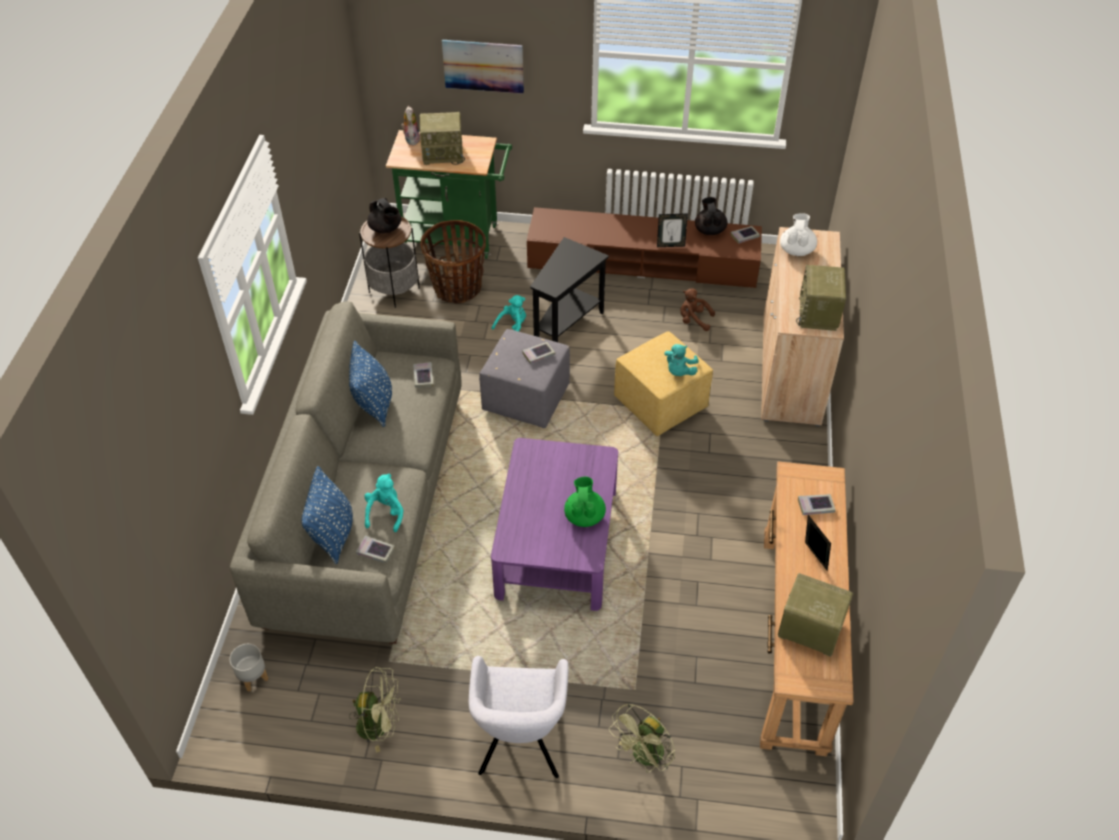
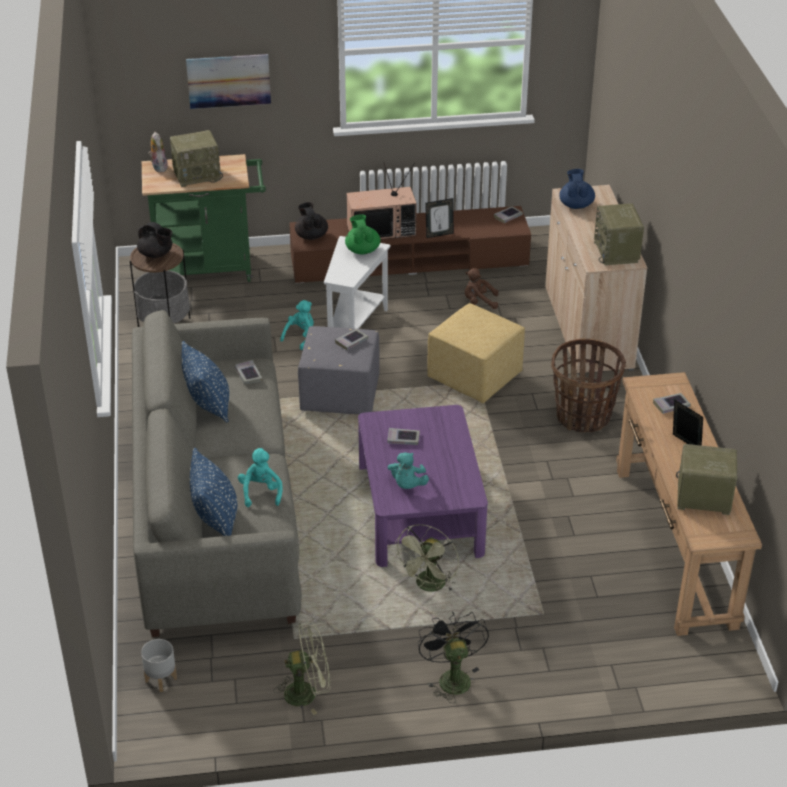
camera: 15 degrees left, 10 degrees down
(375, 551) = (265, 525): book -> book (403, 439)
(457, 288) = (230, 312): basket -> basket (583, 416)
(520, 742) = (451, 677): grey armchair -> black fan
(567, 323) = (354, 324): black side table -> white side table
(584, 516) = (452, 464): green teapot -> green teapot (362, 250)
(617, 230) = (382, 230): none -> television
(644, 757) = (573, 665): green fan -> green fan (429, 587)
(679, 371) = (494, 333): turquoise plush toy -> turquoise plush toy (407, 485)
(709, 230) = (472, 216): black teapot -> black teapot (311, 235)
(796, 250) = (576, 204): white teapot -> blue teapot

